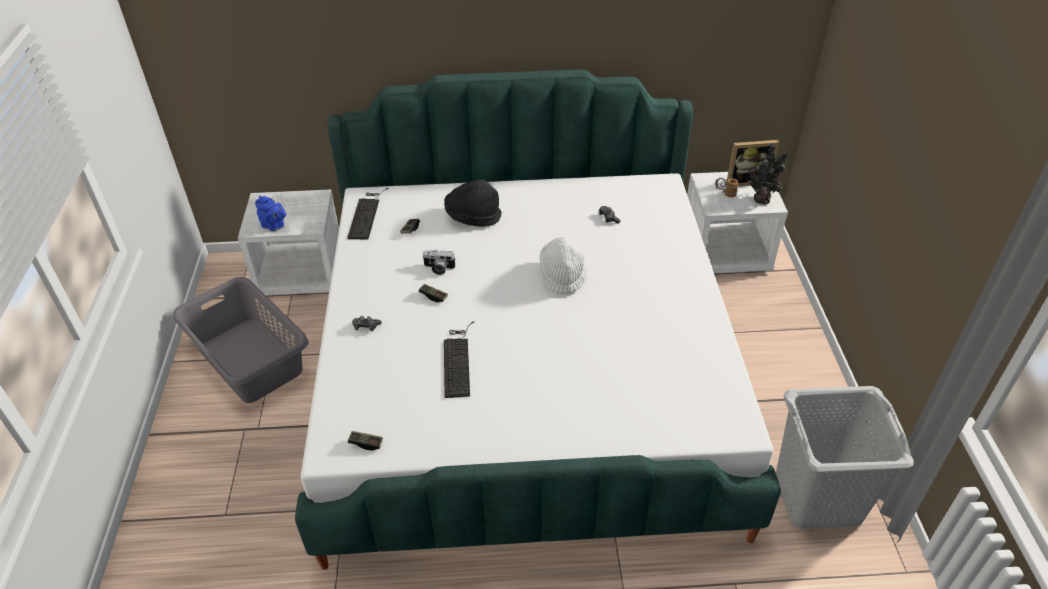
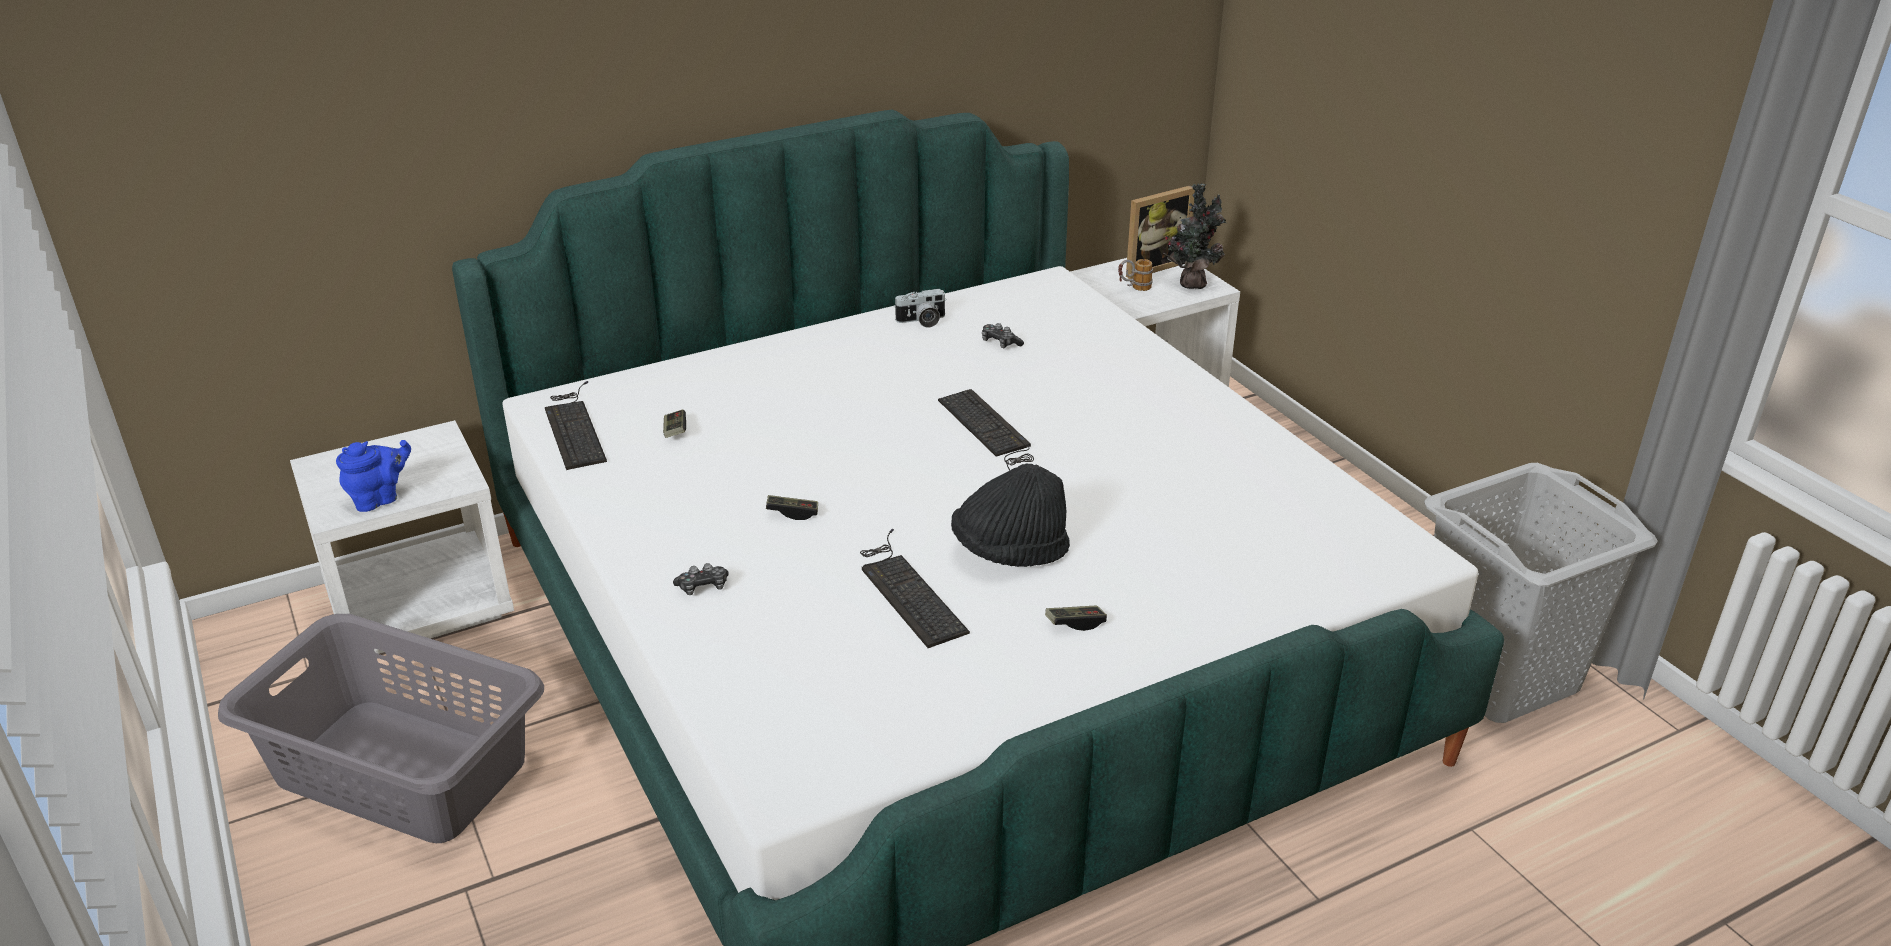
camera: 25 degrees left, 10 degrees down
(274, 226) = (380, 499): blue teapot -> blue teapot turned 45 degrees counterclockwise
(366, 443) = (839, 755): game controller -> game controller (1075, 623)
(438, 268) = (770, 472): camera -> camera (922, 321)
(473, 217) = (774, 389): black hat -> black hat (1010, 551)
(563, 274) = (988, 431): white hat -> keyboard

